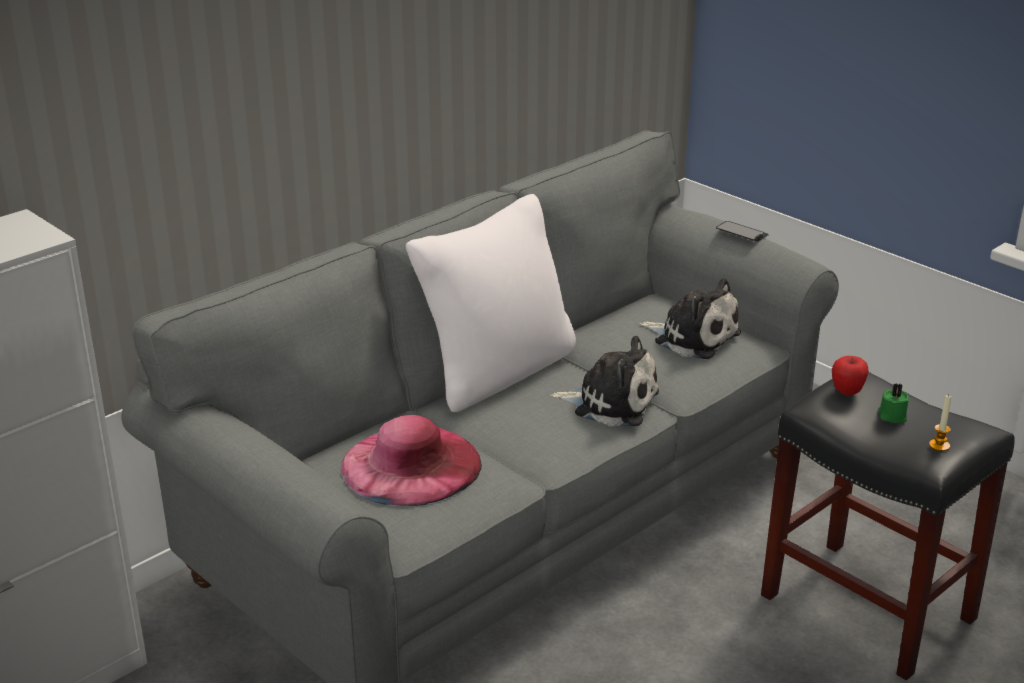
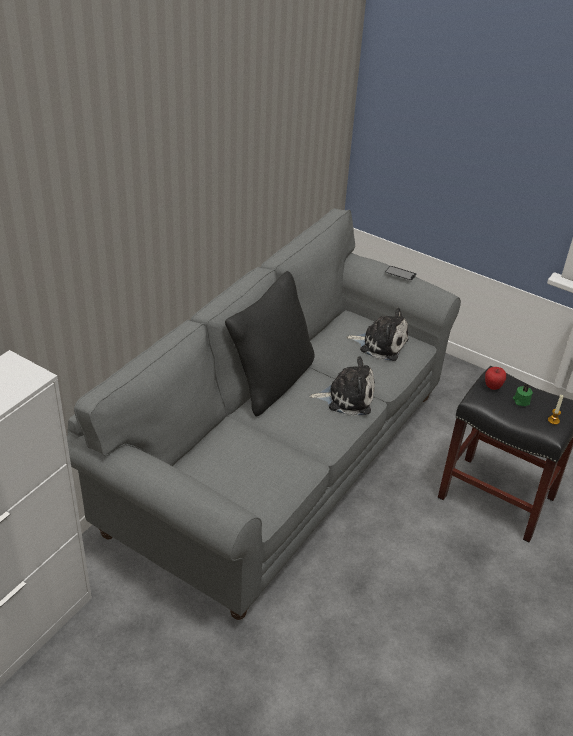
camera: 15 degrees left, 10 degrees up
(411, 464) = (246, 461): pink hat -> none
(496, 372) = (271, 382): white pillow -> black pillow

